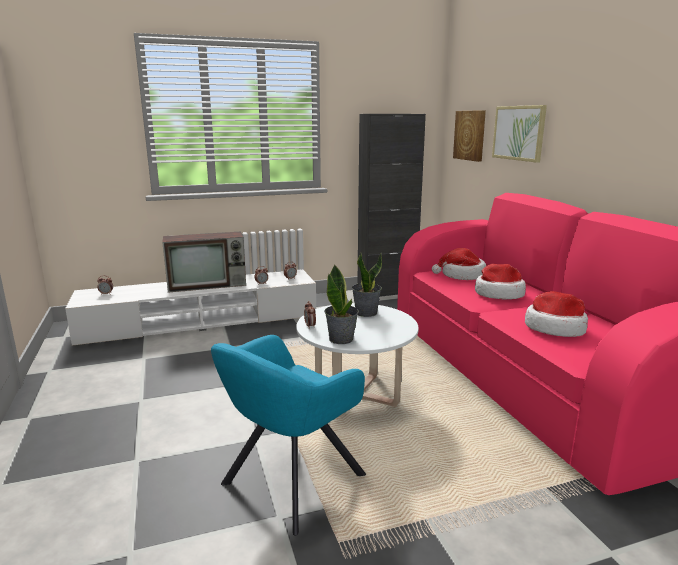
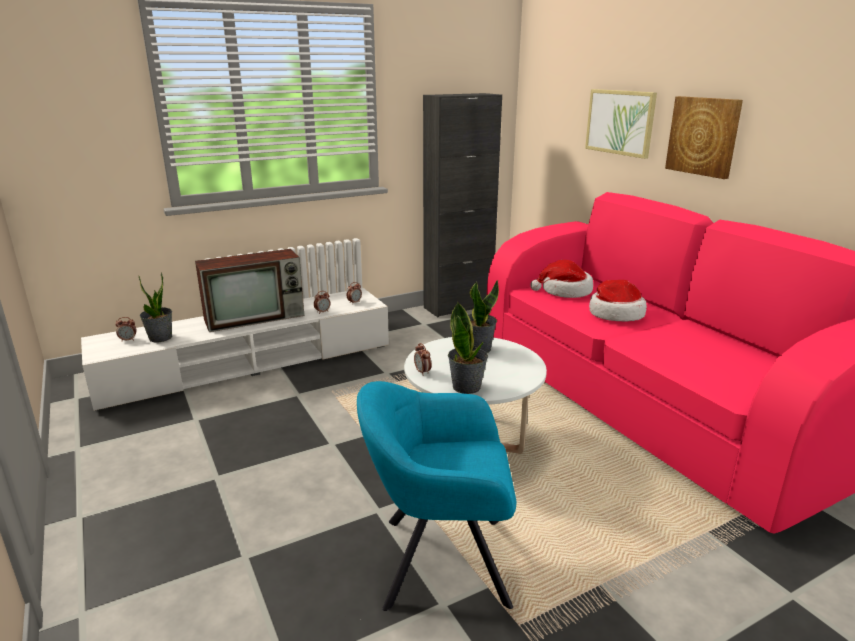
camera: 10 degrees left, 5 degrees up
(130, 294) = (160, 338): none -> potted plant
(290, 482) = (438, 561): turquoise armchair -> turquoise armchair turned 60 degrees clockwise
(470, 135) = (554, 120): picture -> picture (703, 136)
(555, 328) = (692, 354): hat -> none

